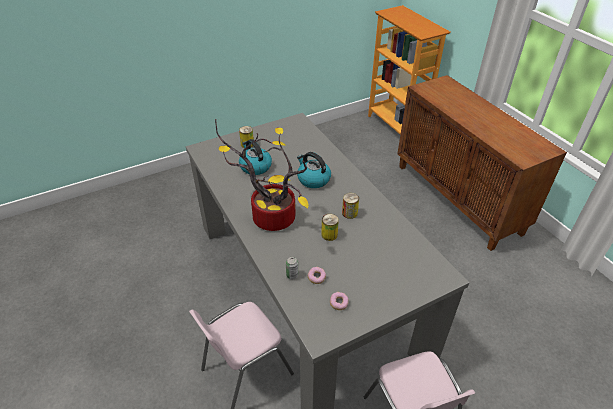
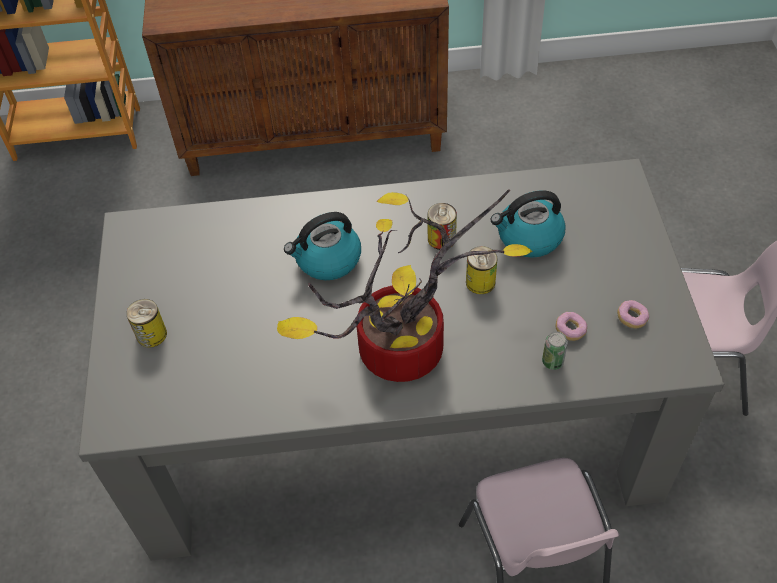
camera: 65 degrees left, 10 degrees up
(255, 166) = (236, 340): kettle -> kettle (528, 238)

